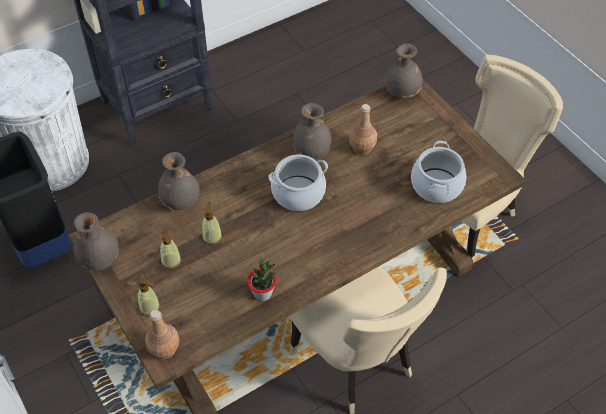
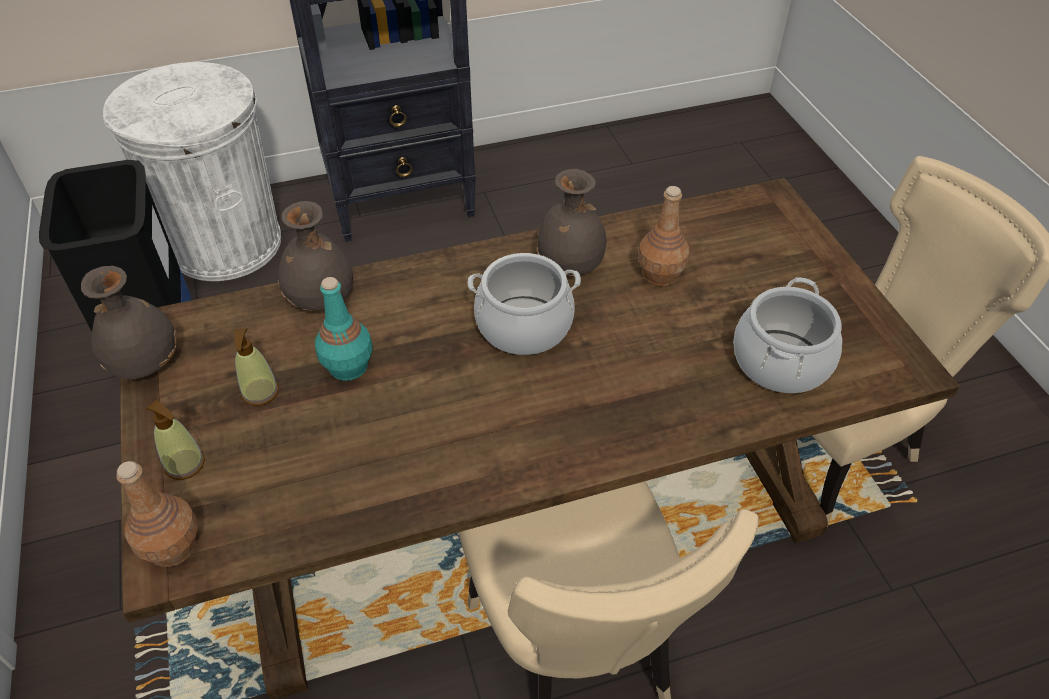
camera: 15 degrees right, 5 degrees down
(212, 237) = (347, 367): soap dispenser -> turquoise bottle
(263, 293) = (395, 484): potted plant -> none
(402, 92) = (755, 204): grey vase -> none

